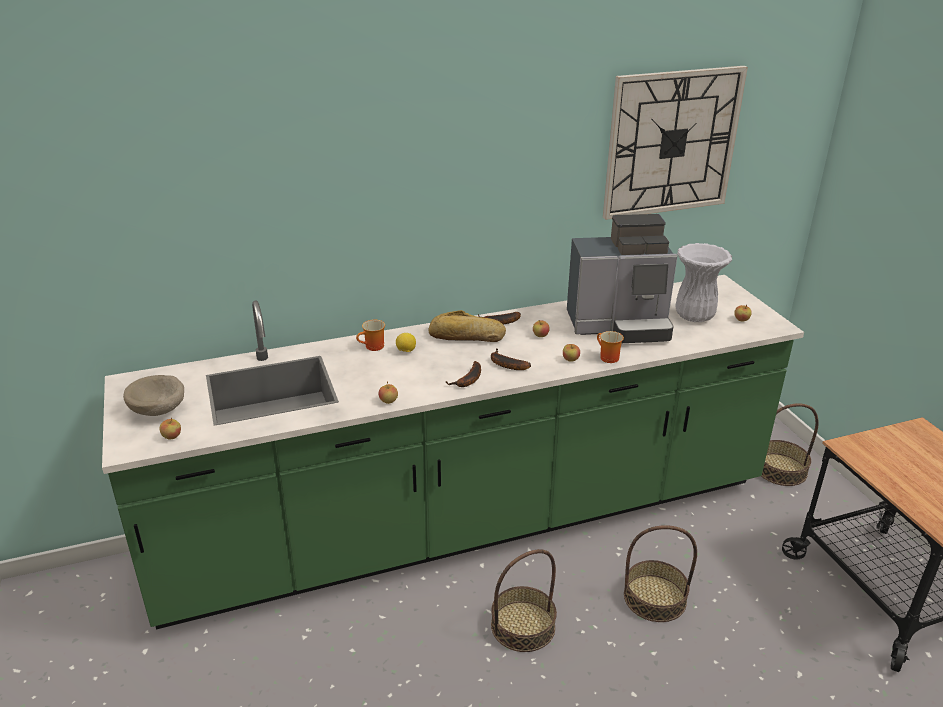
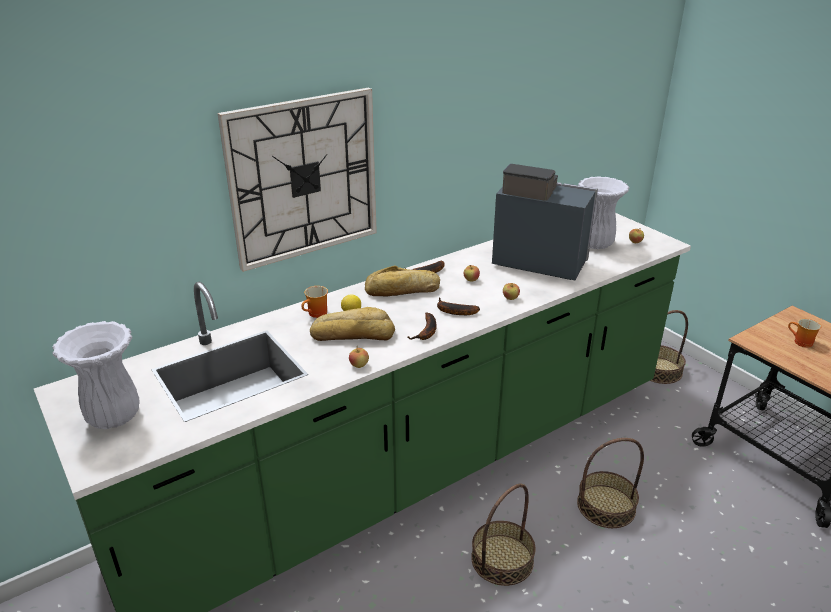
camera: 15 degrees left, 0 degrees up
(159, 411) = (114, 417): beige bowl -> white vase
(172, 436) = (142, 443): apple -> none
(397, 371) = (353, 334): none -> bread
(606, 357) = (541, 291): mug -> mug (800, 342)
(620, 325) = (536, 261): coffee machine -> coffee machine turned 135 degrees counterclockwise
(671, 142) = (556, 87): wall clock -> wall clock (303, 178)

